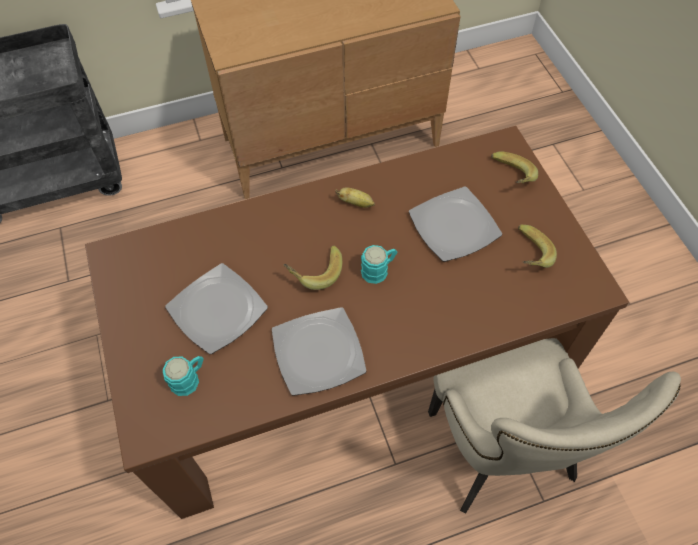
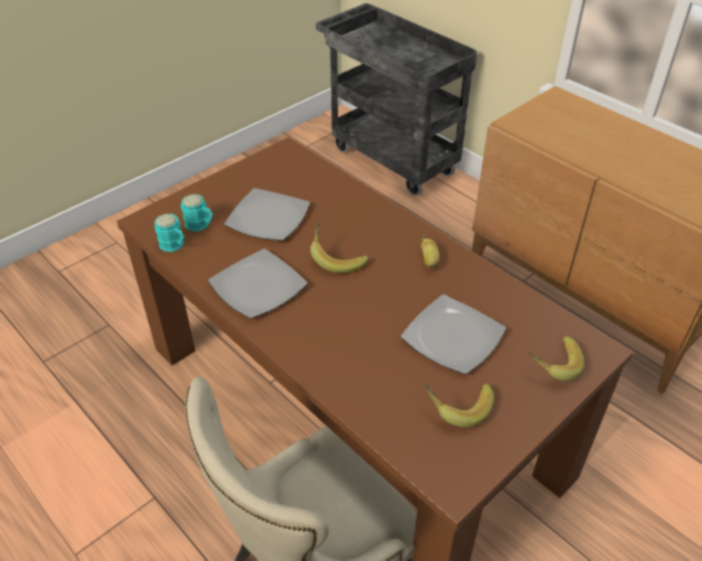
camera: 65 degrees right, 15 degrees down
(379, 270) = (365, 298): turquoise mug -> turquoise mug (174, 245)

